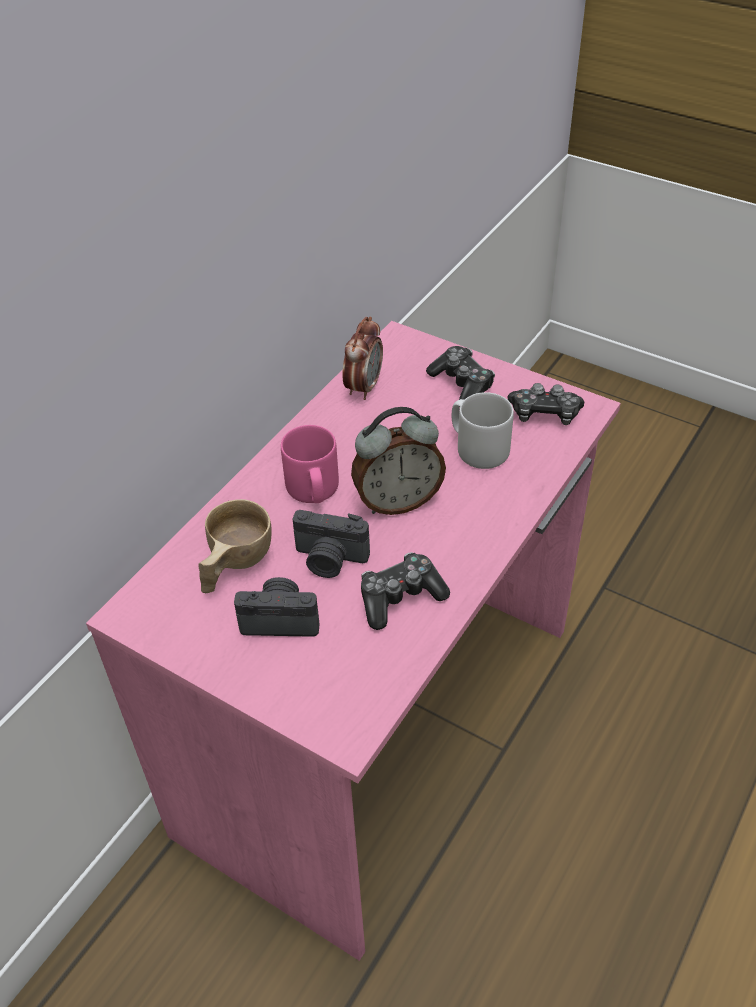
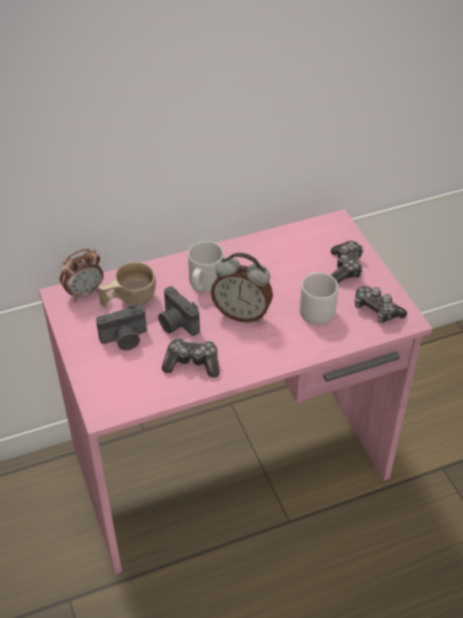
camera: 35 degrees right, 0 degrees up
(281, 619) = (125, 339): camera -> camera turned 120 degrees clockwise
(313, 490) = (204, 283): pink mug -> grey mug
(363, 387) = (288, 240): alarm clock -> alarm clock (84, 293)

